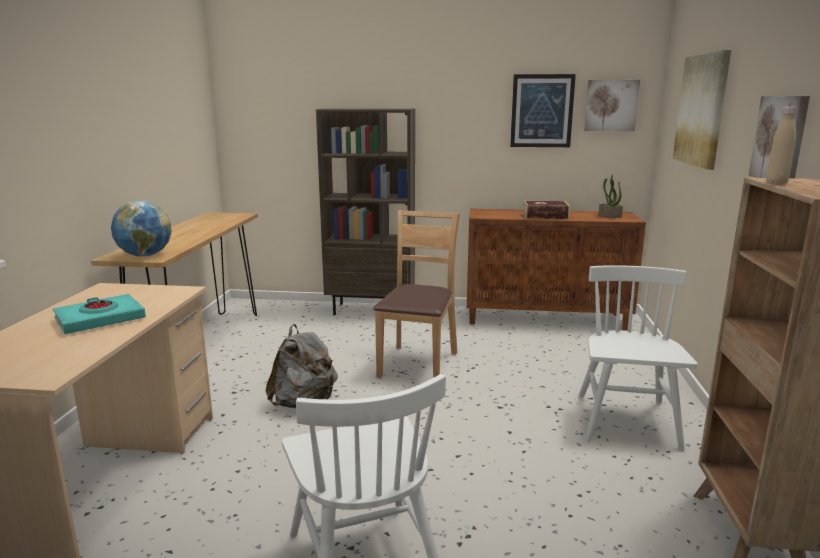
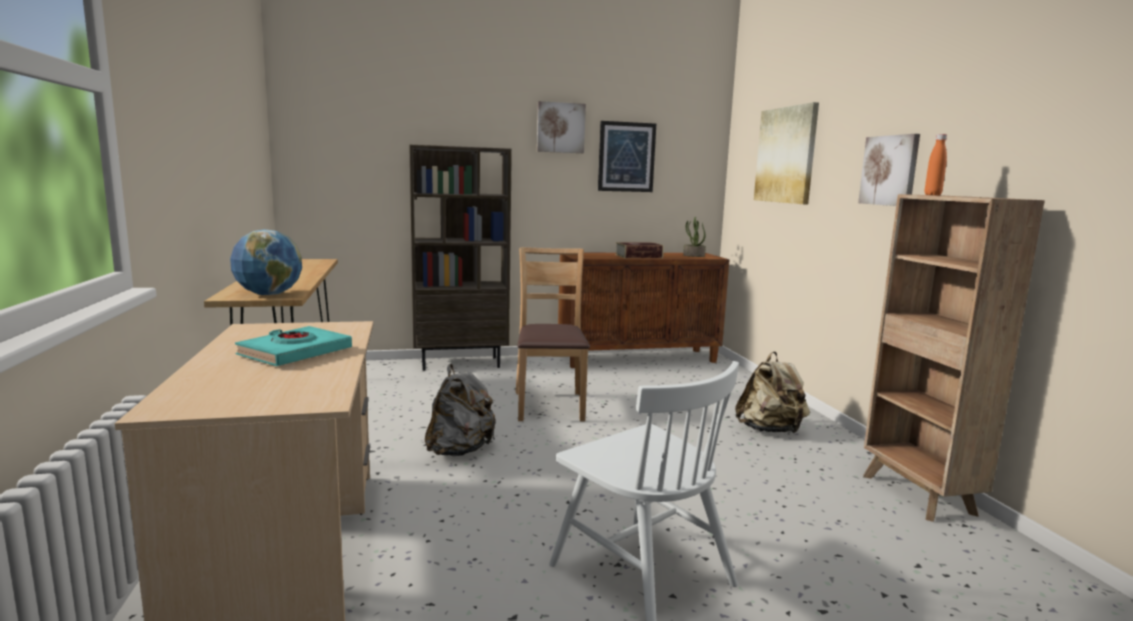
camera: 20 degrees left, 5 degrees down
(611, 105) = (686, 154): picture -> picture (560, 127)
(626, 421) = (770, 430): white chair -> beige backpack
(776, 183) = (932, 195): beige bottle -> orange bottle

